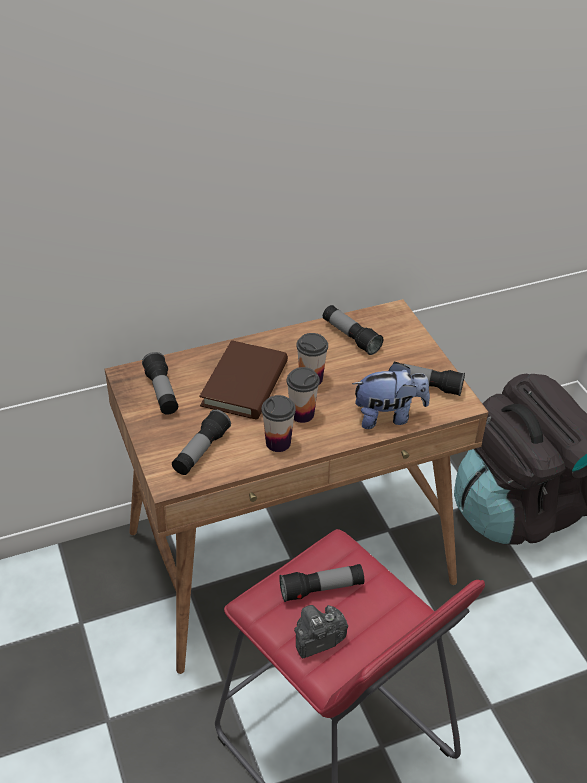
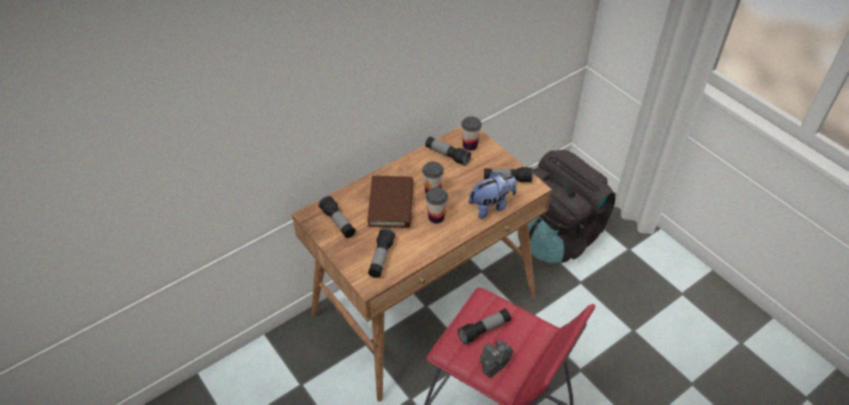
camera: 15 degrees left, 5 degrees up
(278, 443) = (428, 241): cup -> cup (470, 145)

